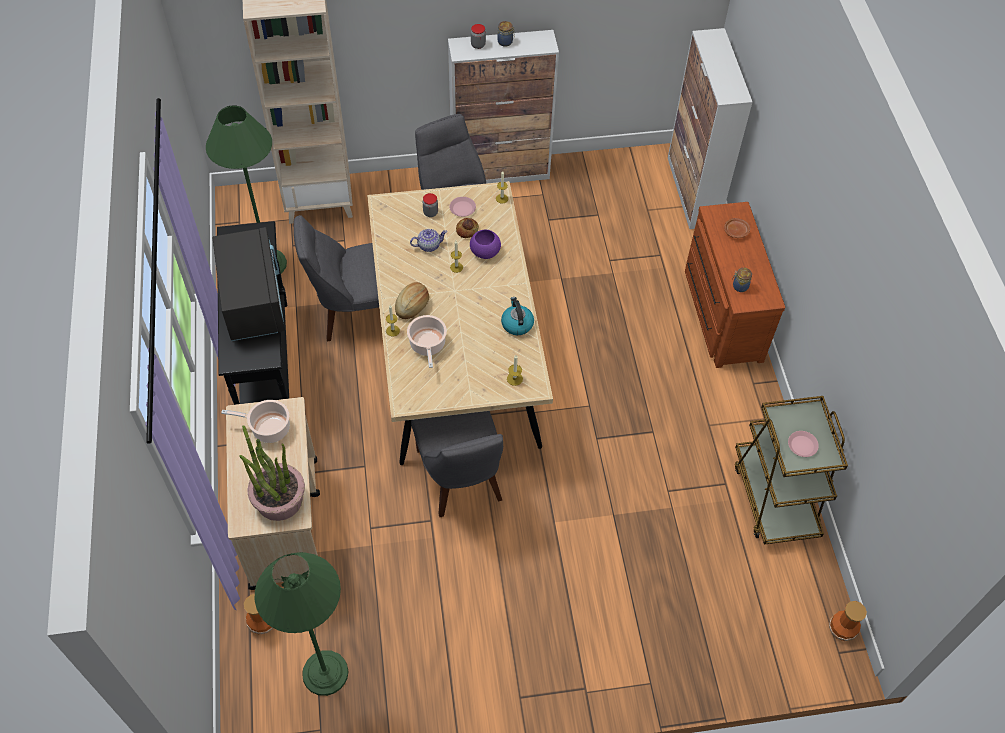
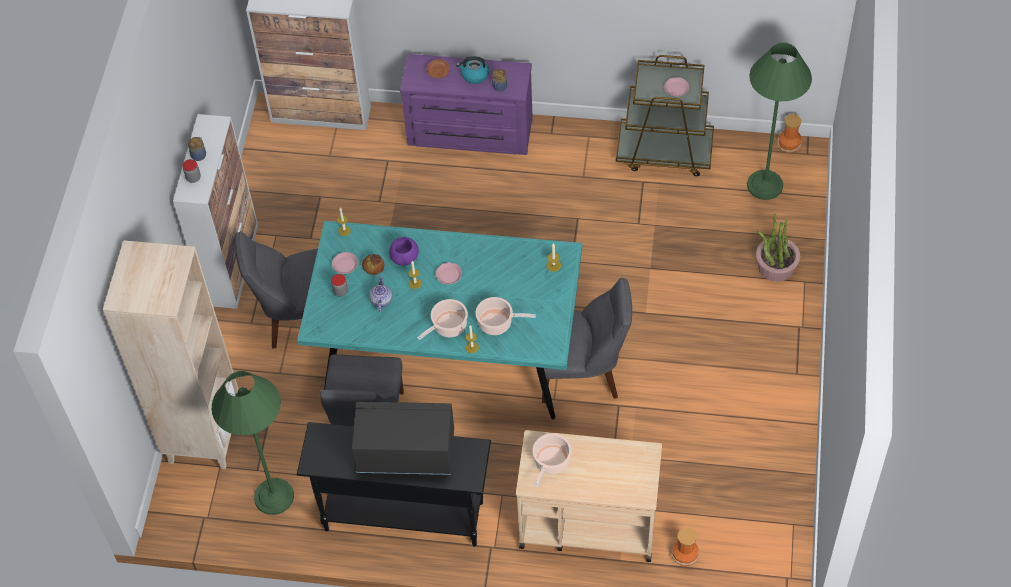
camera: 70 degrees left, 0 degrees up
(279, 499) = (627, 464): potted plant -> potted plant (775, 266)
(325, 673) = (743, 513): green floor lamp -> green floor lamp (765, 185)
(412, 305) = (448, 327): bread -> cooking pot
(455, 355) = (447, 350): beige dining table -> turquoise dining table
(475, 292) = (448, 275): none -> pink plate
(517, 324) = (495, 251): kettle -> kettle (474, 75)
(720, 313) = (469, 134): brown dresser -> purple dresser

